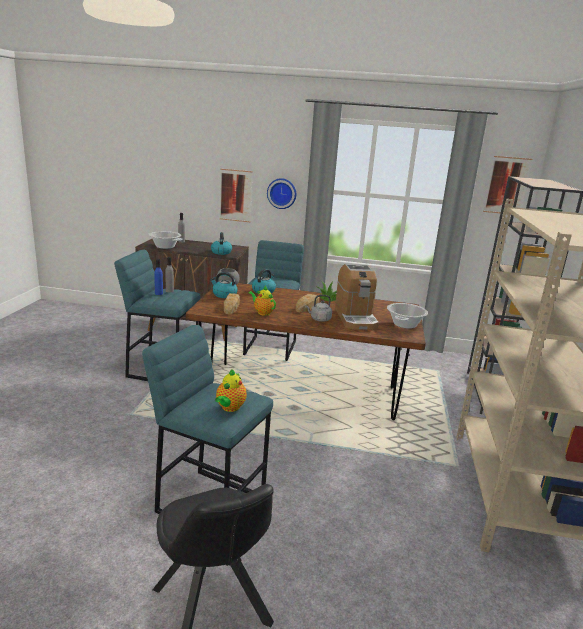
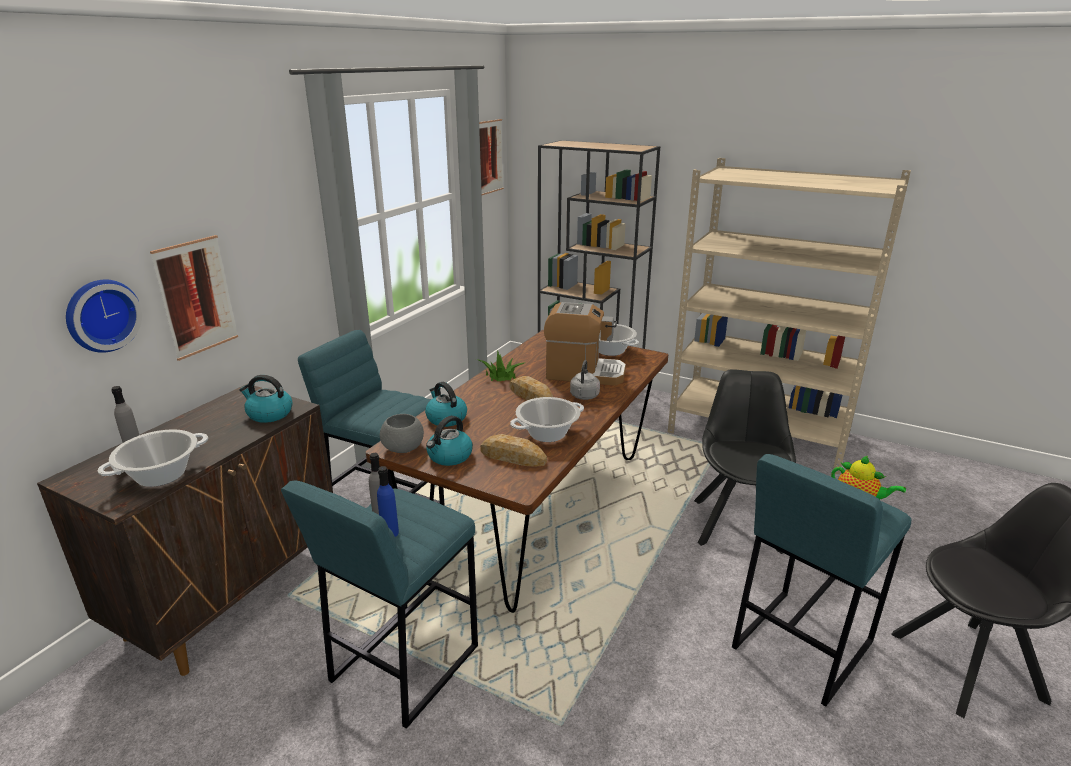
camera: 70 degrees left, 5 degrees up
(262, 312) = (547, 433): teapot -> cooking pot
(282, 193) = (274, 258): wall clock -> wall clock (101, 315)
(342, 475) = (736, 523): none -> black chair

